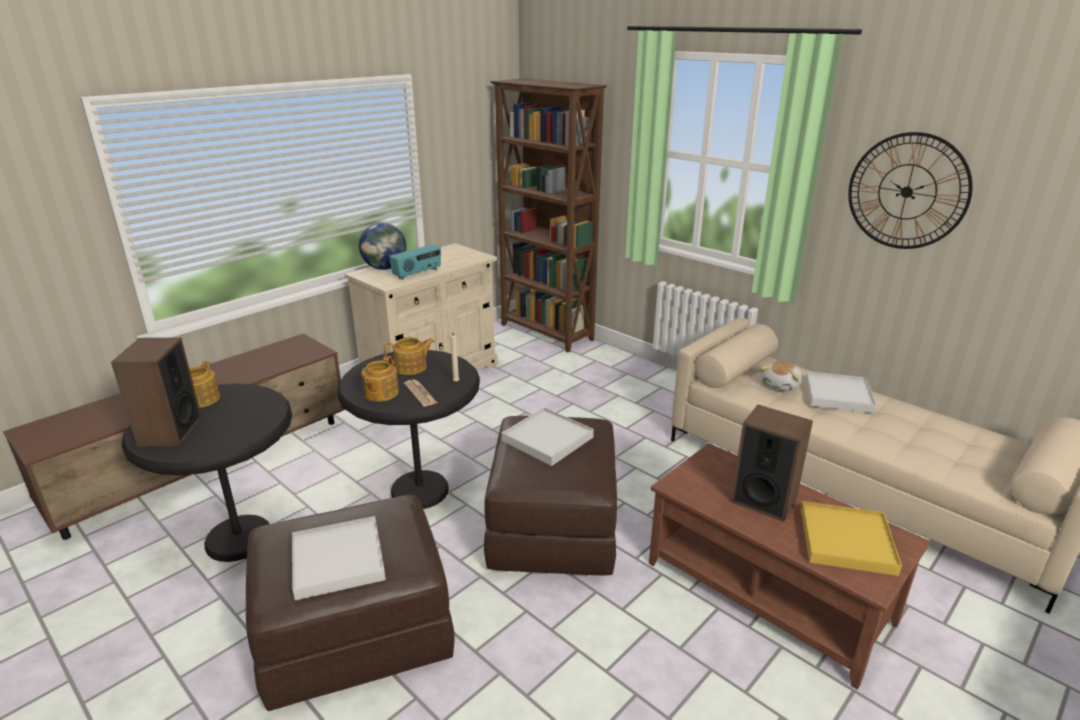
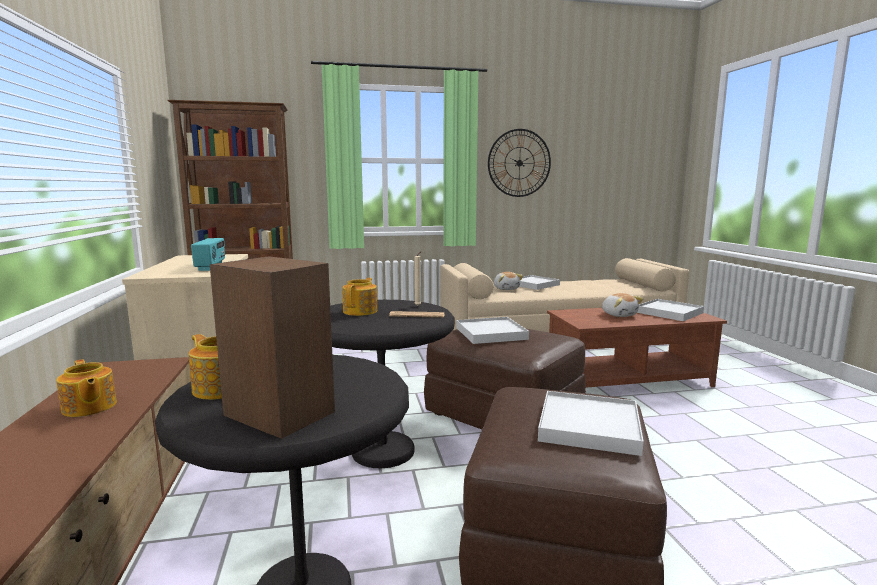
camera: 55 degrees left, 15 degrees down
(380, 393) = (390, 324): teapot -> teapot (89, 407)
(385, 268) = (160, 270): globe -> none
(763, 500) = (619, 315): speaker -> plush toy
(846, 541) = (669, 312): yellow tray -> white tray

